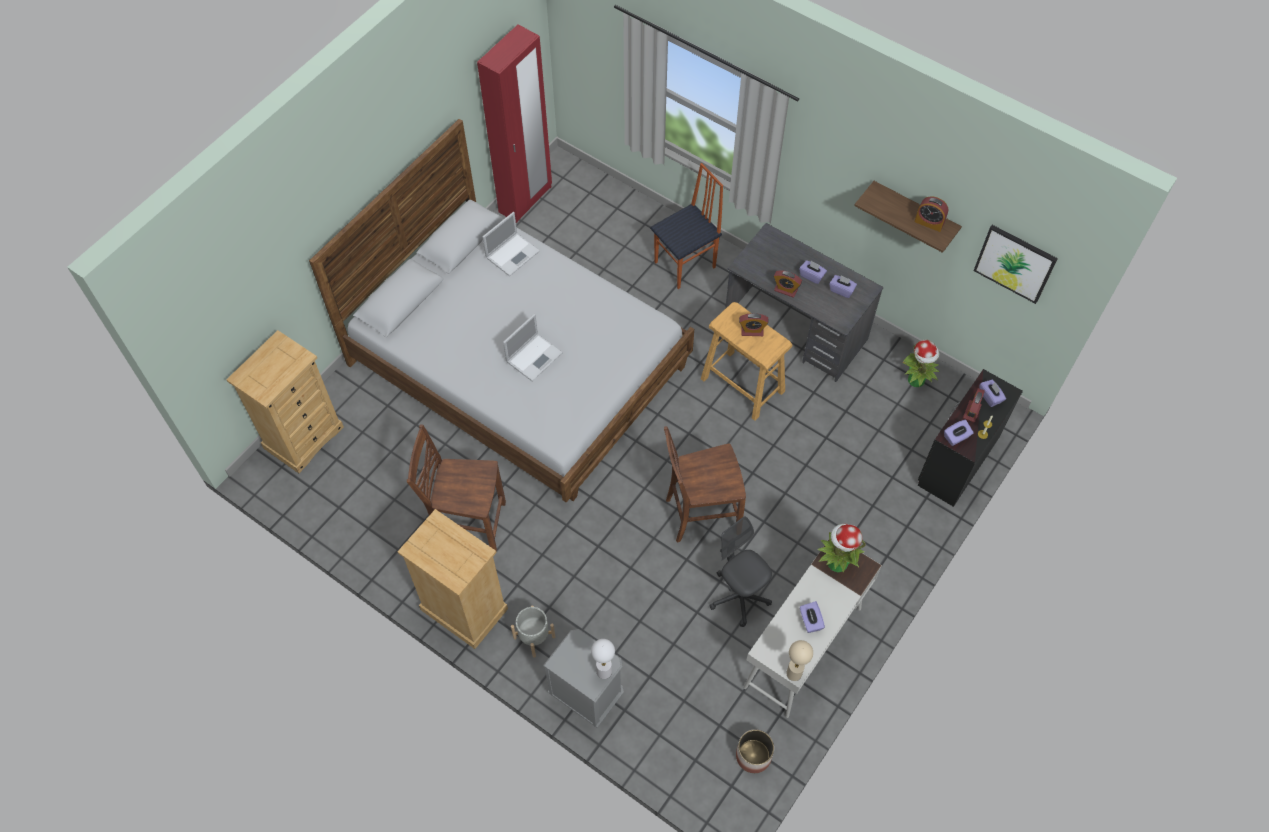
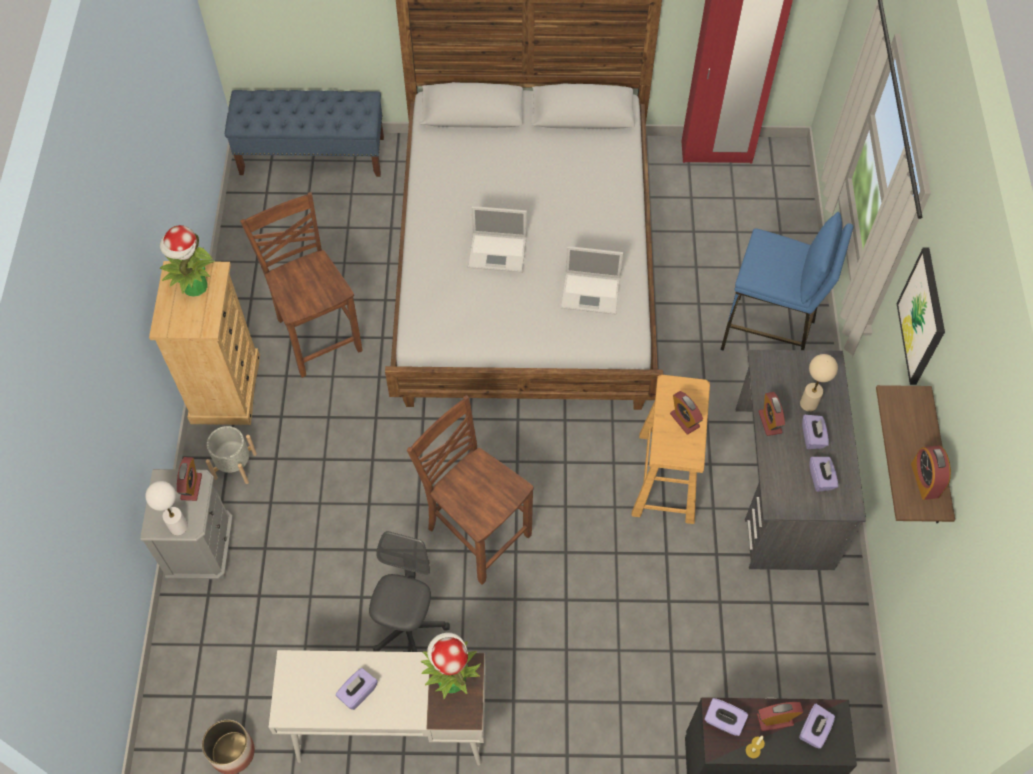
camera: 55 degrees right, 0 degrees up
(303, 437) = (313, 155): beige dresser -> blue bench
(513, 253) = (604, 162): laptop -> laptop (591, 293)
(578, 647) = (191, 487): none -> alarm clock
(686, 265) = (768, 335): chair -> blue stool
(793, 673) = (282, 711): beige table lamp -> beige table lamp (808, 403)
(917, 380) = (826, 656): potted plant -> potted plant (195, 287)
(1015, 263) = (965, 618): picture -> picture (922, 317)

